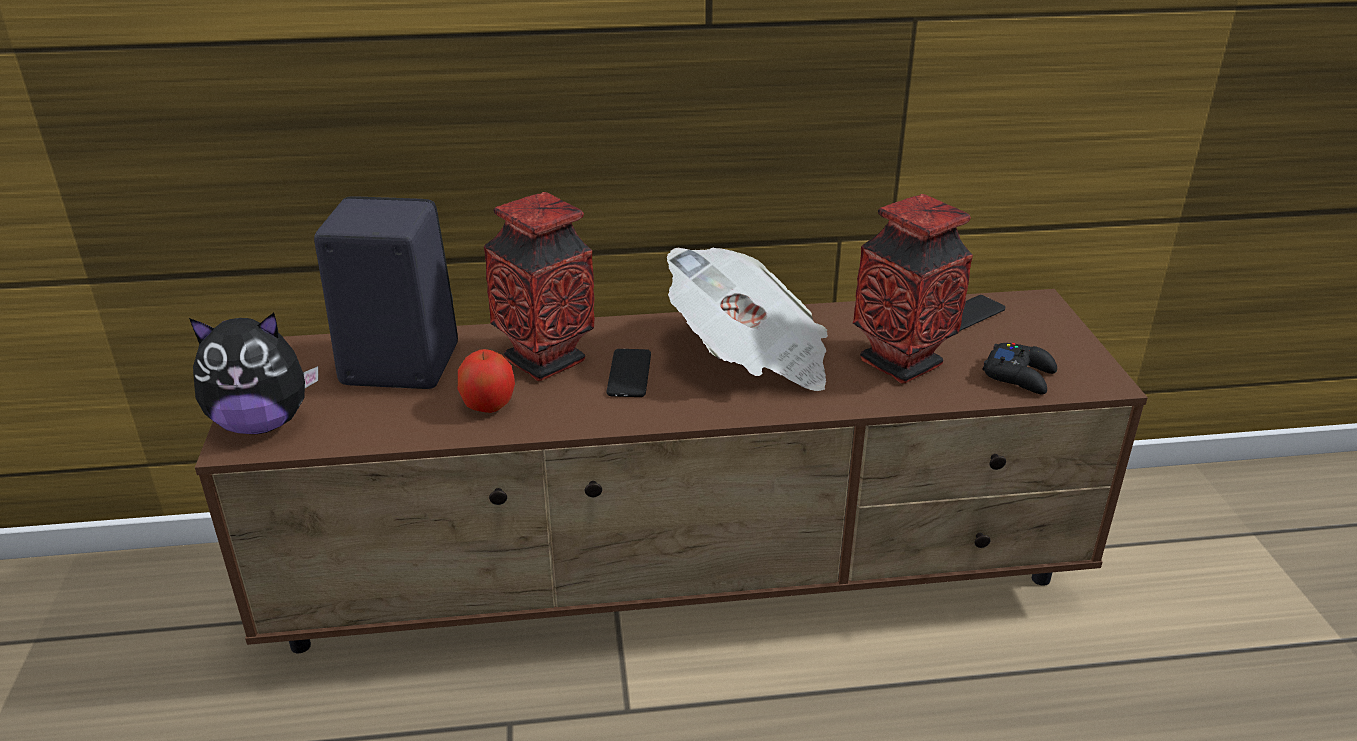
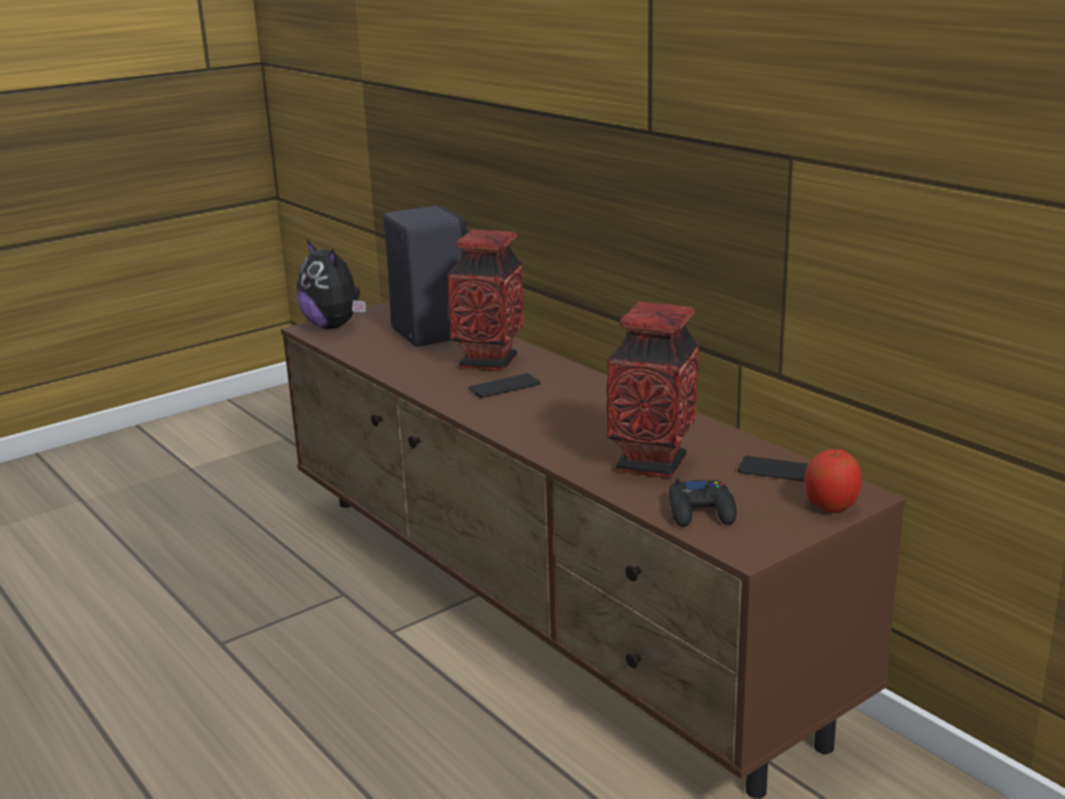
camera: 60 degrees right, 10 degrees down
(488, 405) = (416, 364): apple -> apple (831, 506)
(751, 357) = (580, 414): newspaper -> none

